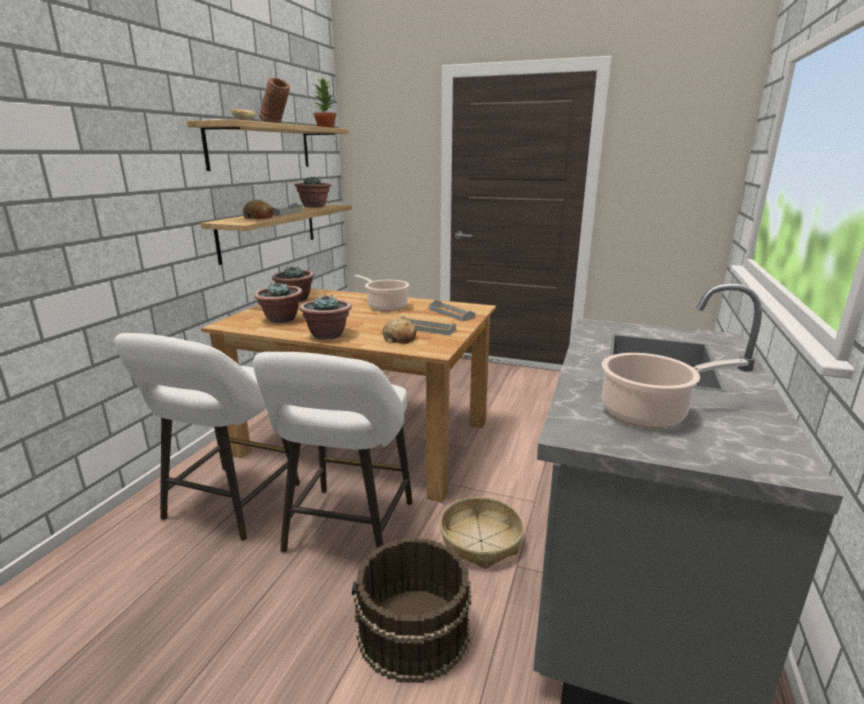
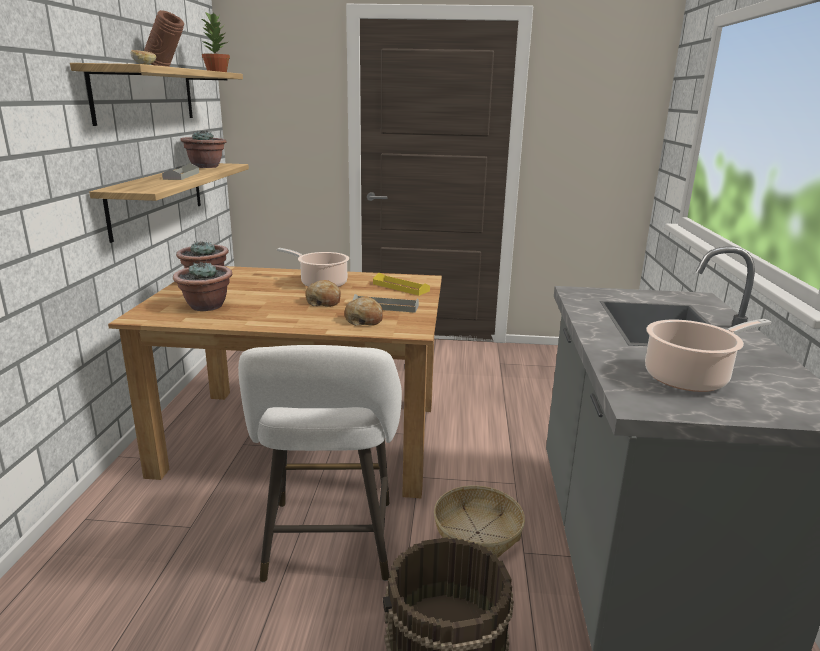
camera: 15 degrees left, 0 degrees up
(228, 506) = (170, 539): white stool -> none
(258, 217) = (157, 183): bread -> bread (323, 301)
(327, 335) = (277, 322): potted plant -> none
(451, 313) = (401, 287): grey tray -> yellow tray

